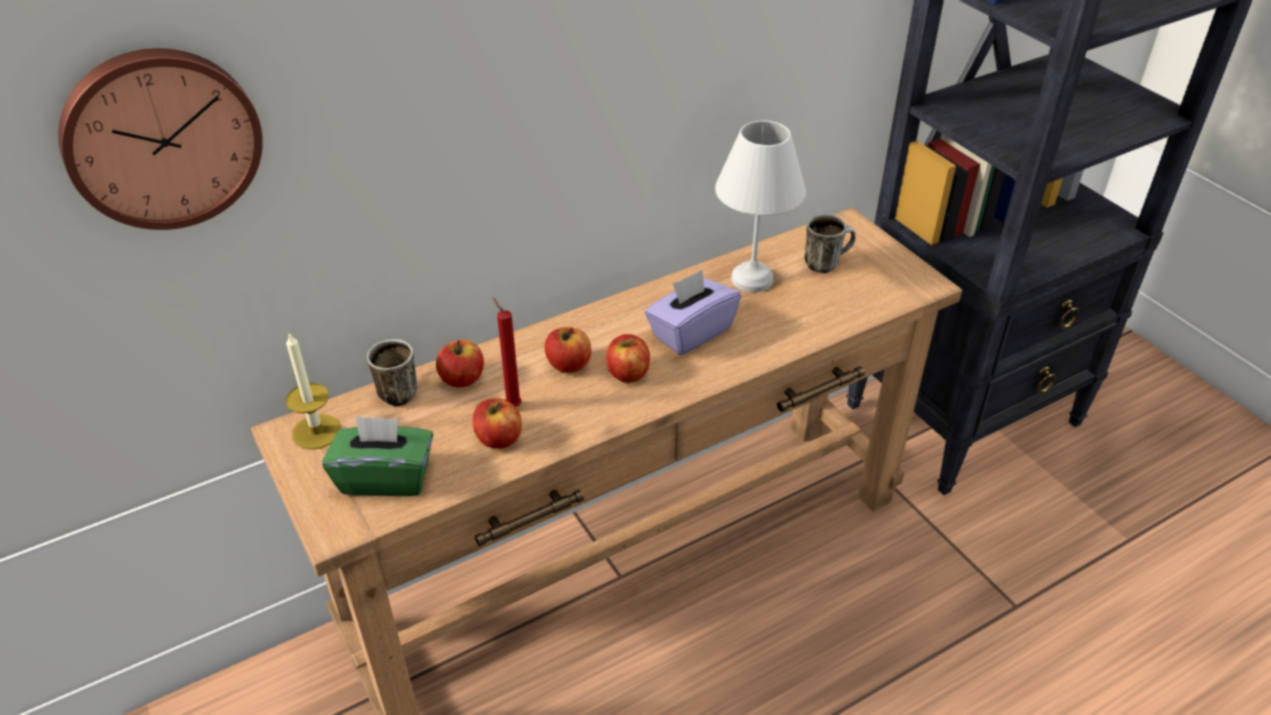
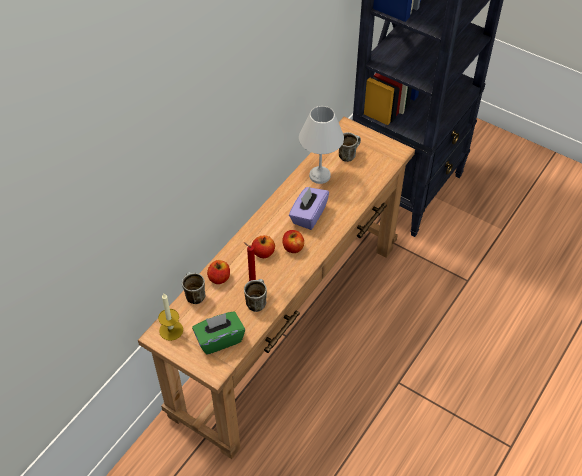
camera: 25 degrees left, 10 degrees up
(161, 137) = (107, 233): wall clock -> none
(498, 438) = (256, 302): apple -> mug

